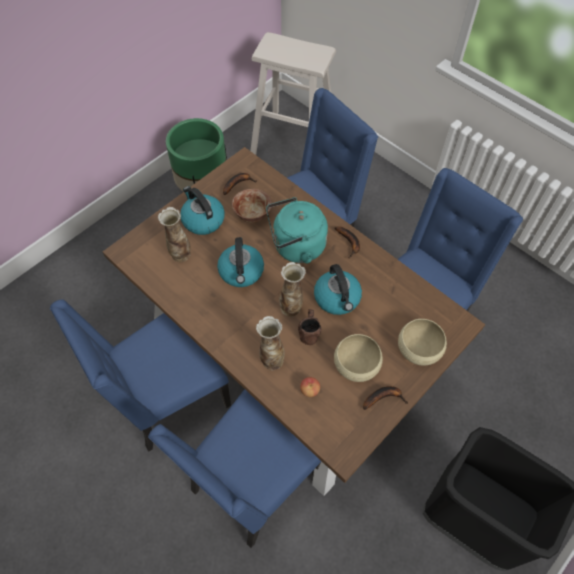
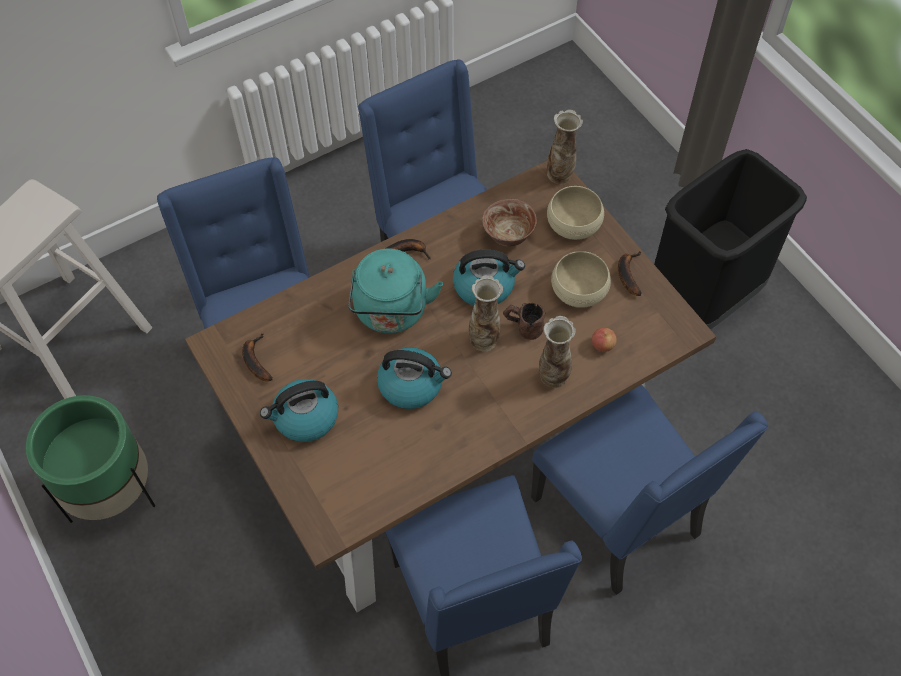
camera: 75 degrees left, 0 degrees up
(180, 255) = (358, 457): vase -> vase (560, 175)
(252, 215) = (320, 354): bowl -> bowl (508, 236)

